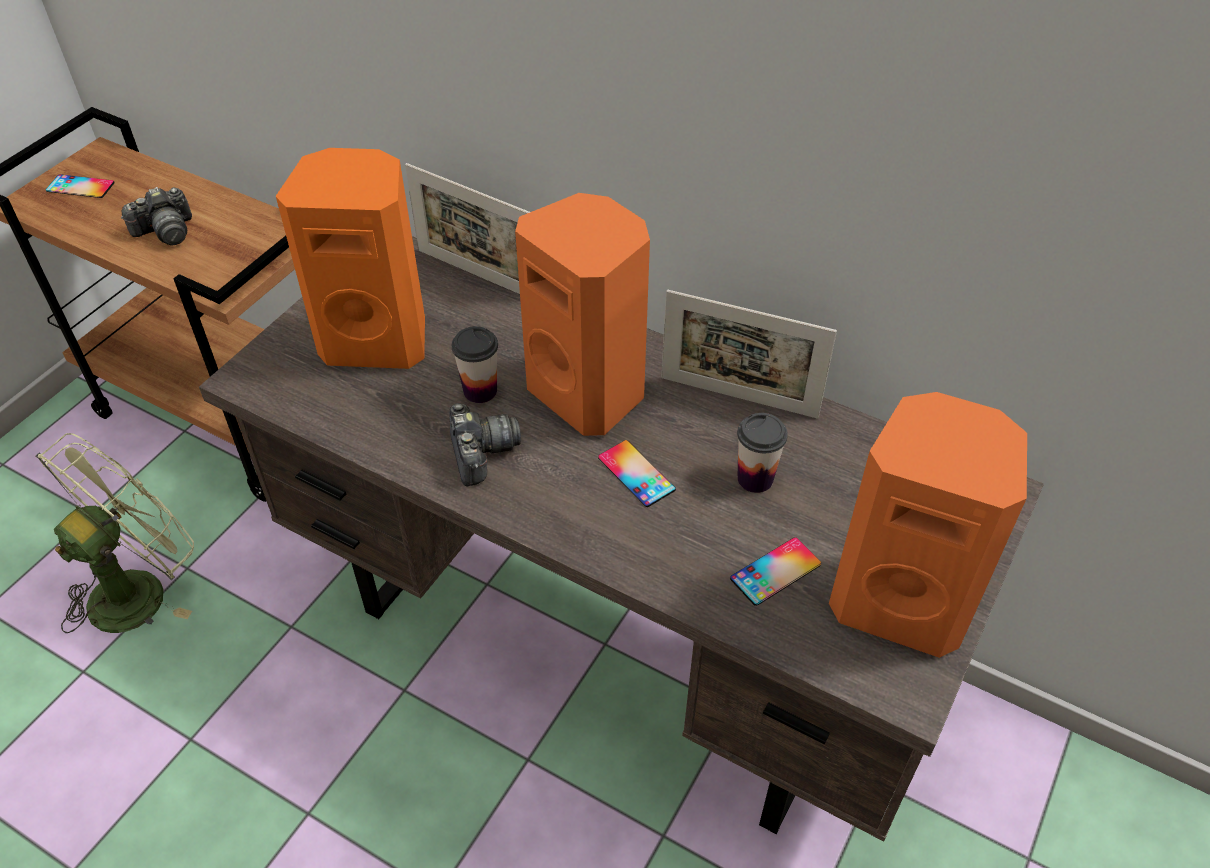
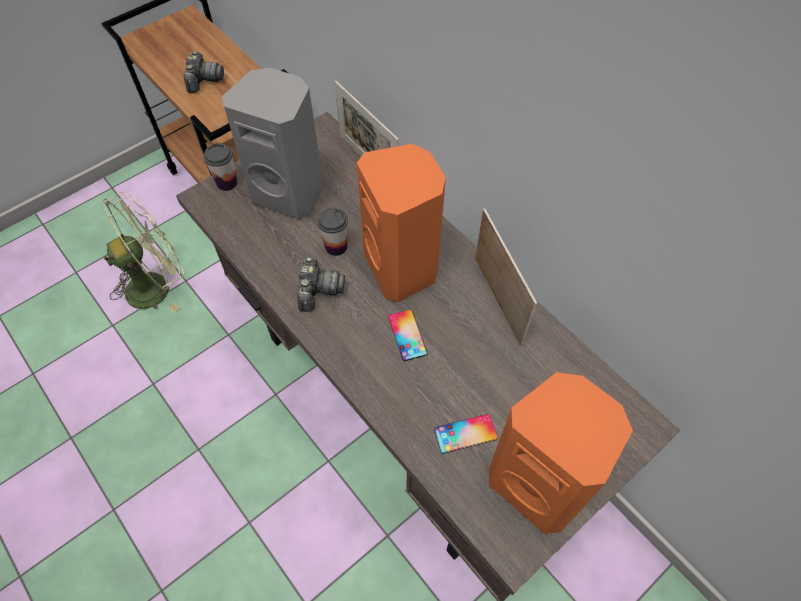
camera: 20 degrees right, 10 degrees up
(80, 187) = (168, 37): phone -> none
(165, 232) = (204, 80): camera -> camera turned 75 degrees counterclockwise
(377, 339) = (290, 192): orange speaker -> grey speaker
(738, 397) = (497, 300): picture frame -> picture frame turned 150 degrees counterclockwise
(755, 478) = (482, 363): cup -> cup (227, 183)

